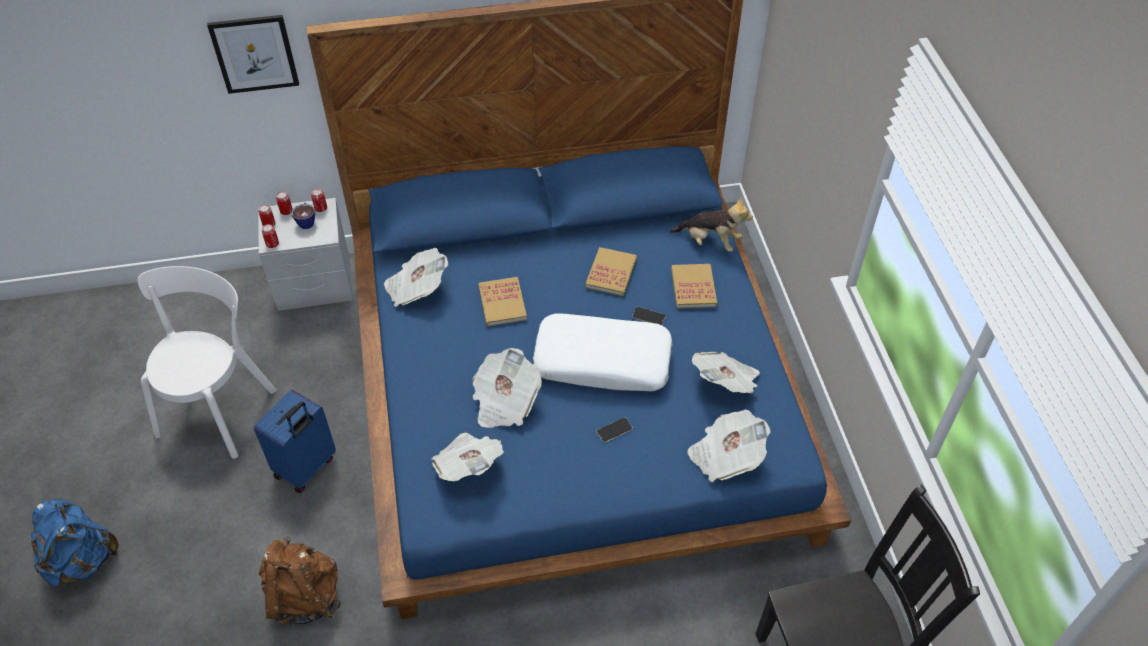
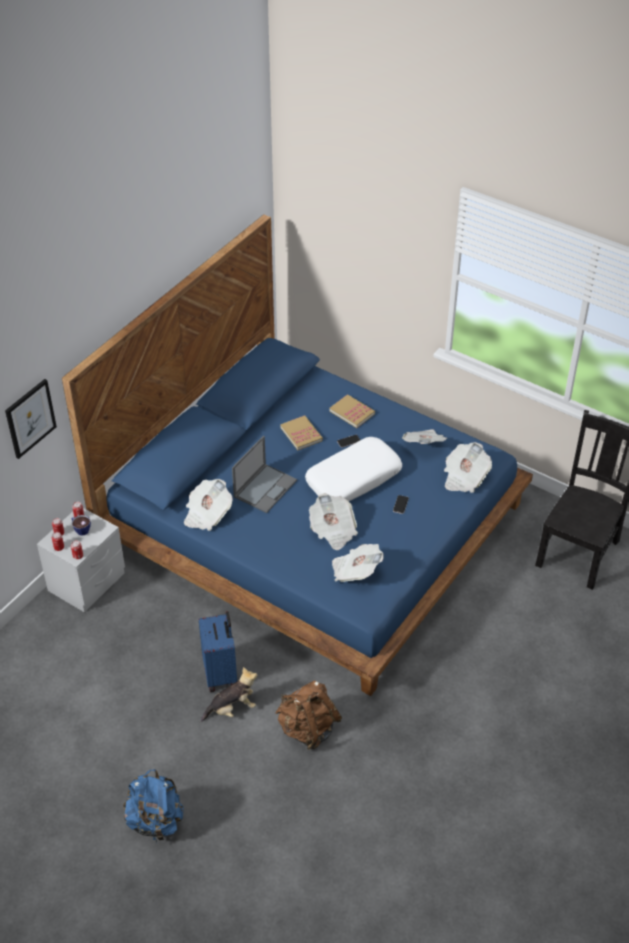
camera: 45 degrees left, 5 degrees down
(219, 407) = (123, 687): white chair -> none
(502, 303) = (265, 488): book -> laptop
(710, 241) = (330, 384): plush toy -> plush toy (232, 708)

